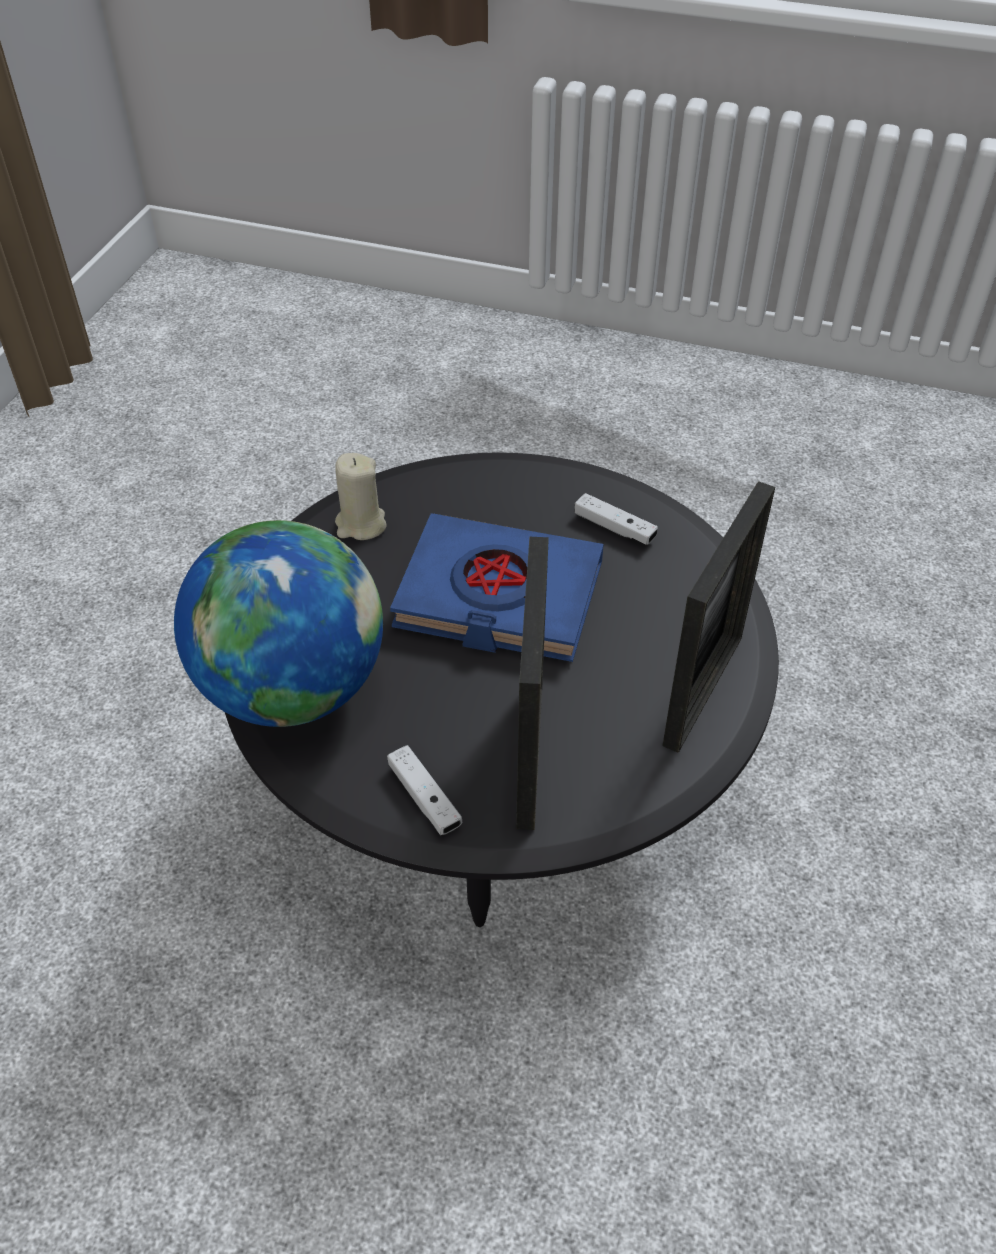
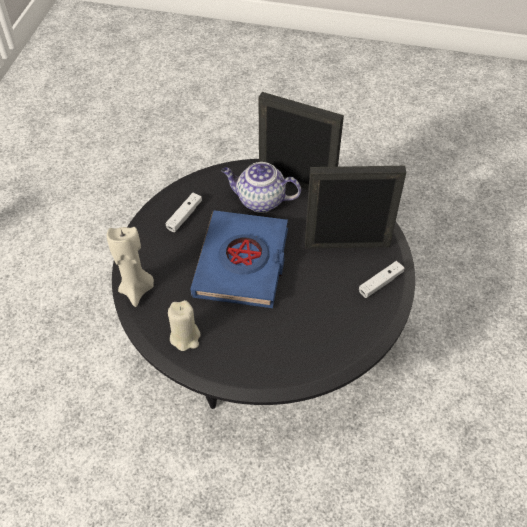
camera: 95 degrees left, 5 degrees up
(293, 689) = (322, 351): globe -> none
(460, 474) = (137, 290): none -> beige candle
(651, 630) = (260, 200): none -> teapot

